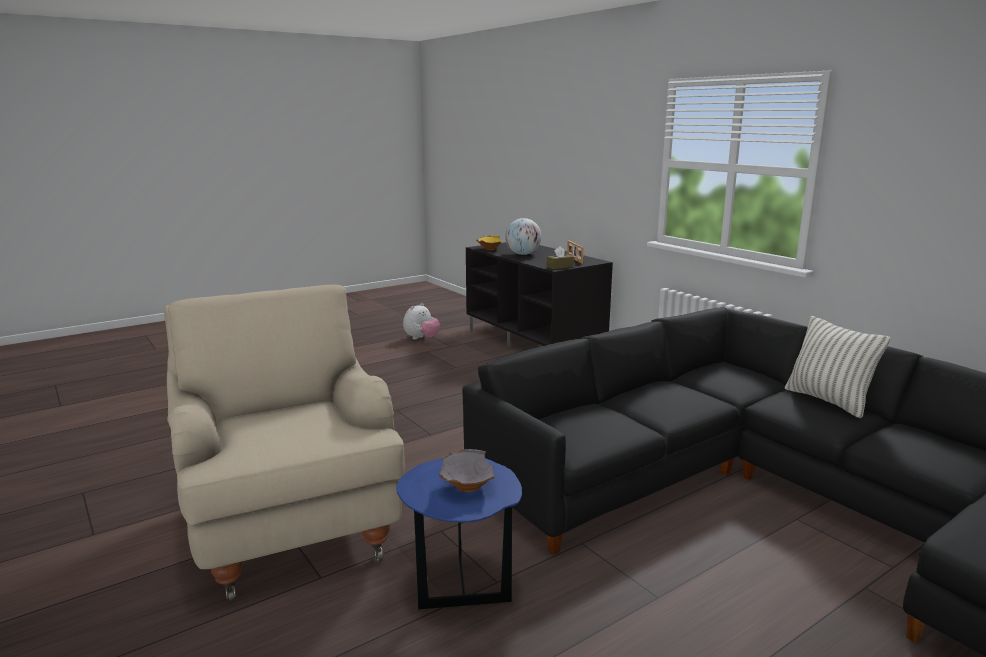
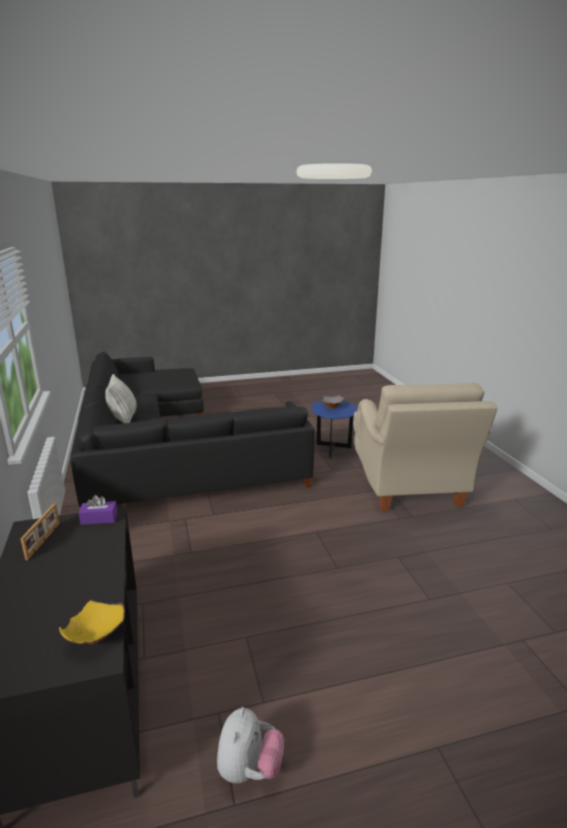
camera: 160 degrees left, 5 degrees up
(421, 338) = (249, 769): plush toy -> plush toy turned 135 degrees clockwise
(523, 254) = (78, 585): globe -> none
(560, 266) = (99, 518): brown tissue box -> purple tissue box

